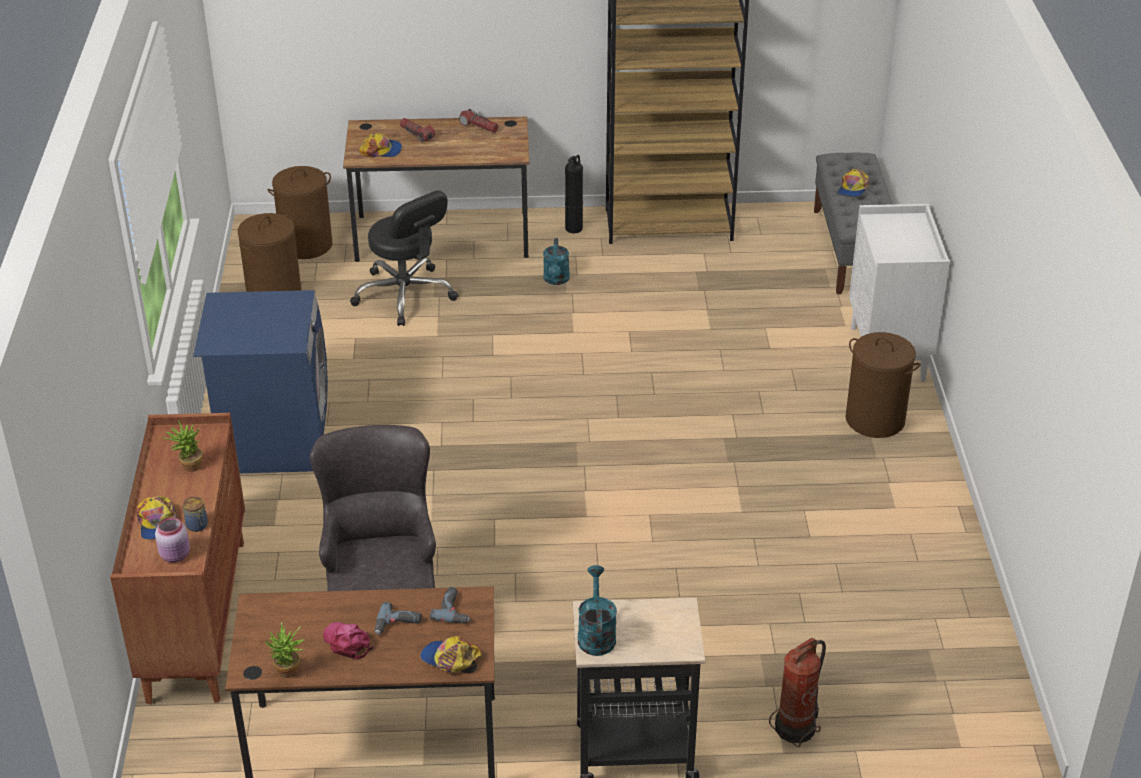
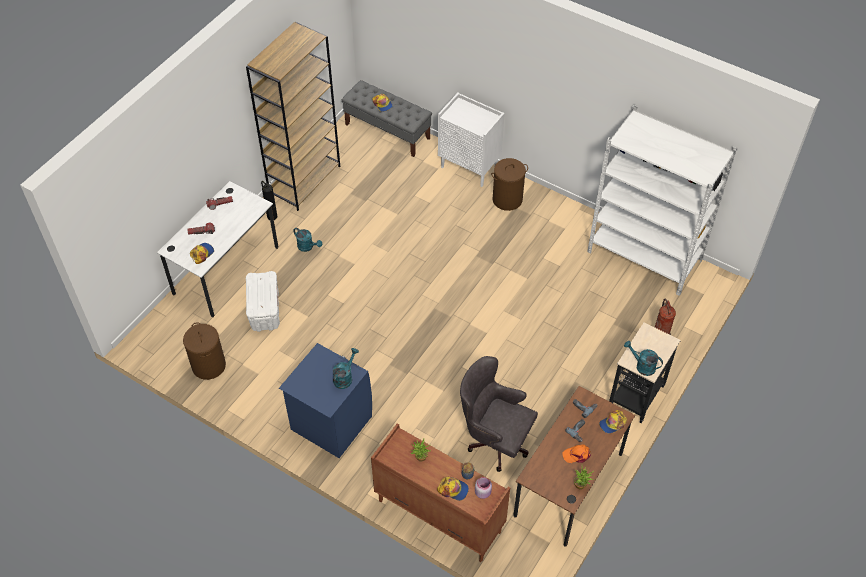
camera: 55 degrees left, 15 degrees up
(275, 338) = (345, 377): none -> turquoise watering can
(306, 245) = (177, 330): brown laundry basket -> none
(347, 642) = (577, 455): pink cap -> orange cap
(407, 297) = (265, 312): black office chair -> white storage box
(442, 236) = (226, 270): brown desk -> white desk
(953, 629) = (644, 256): none -> white bookcase

